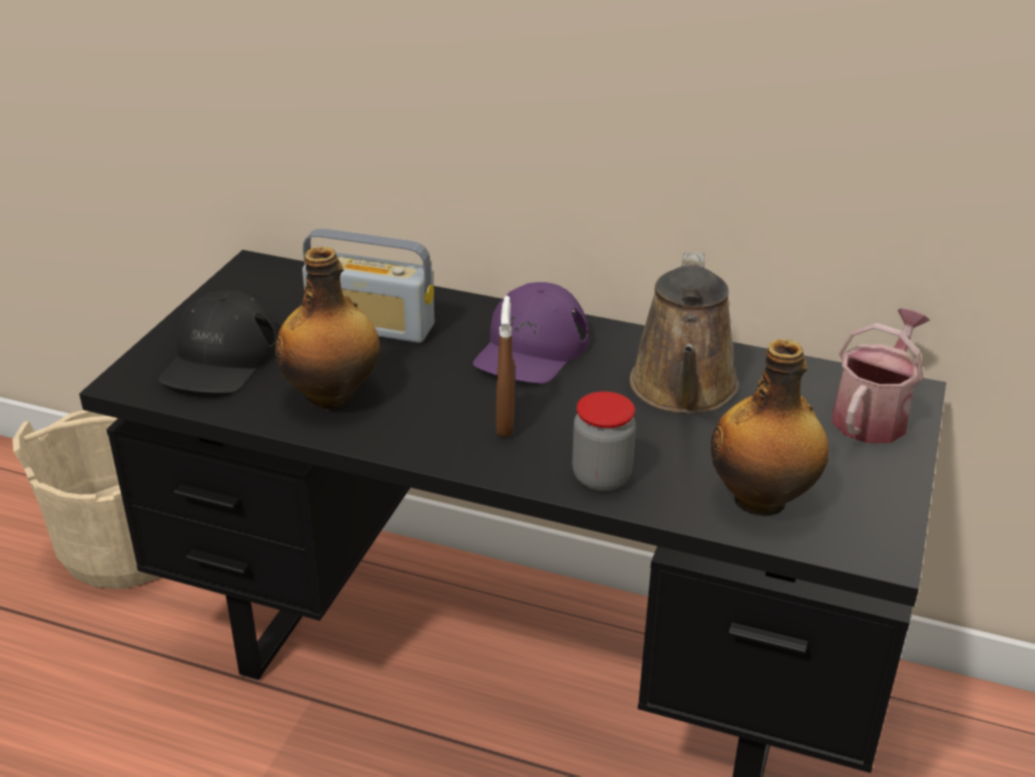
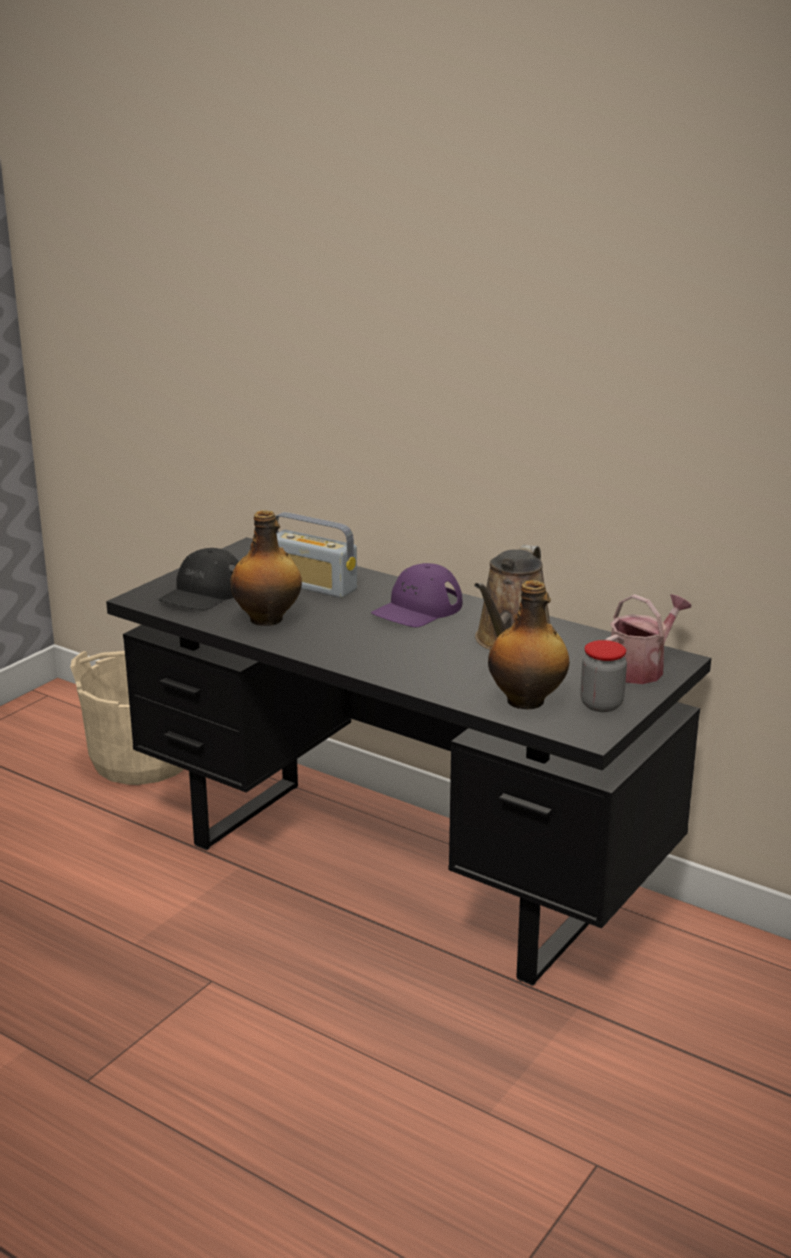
camera: 15 degrees right, 10 degrees down
(505, 423) = (375, 645): brown spray bottle -> none
(601, 477) = (424, 678): jar -> jar (601, 704)

